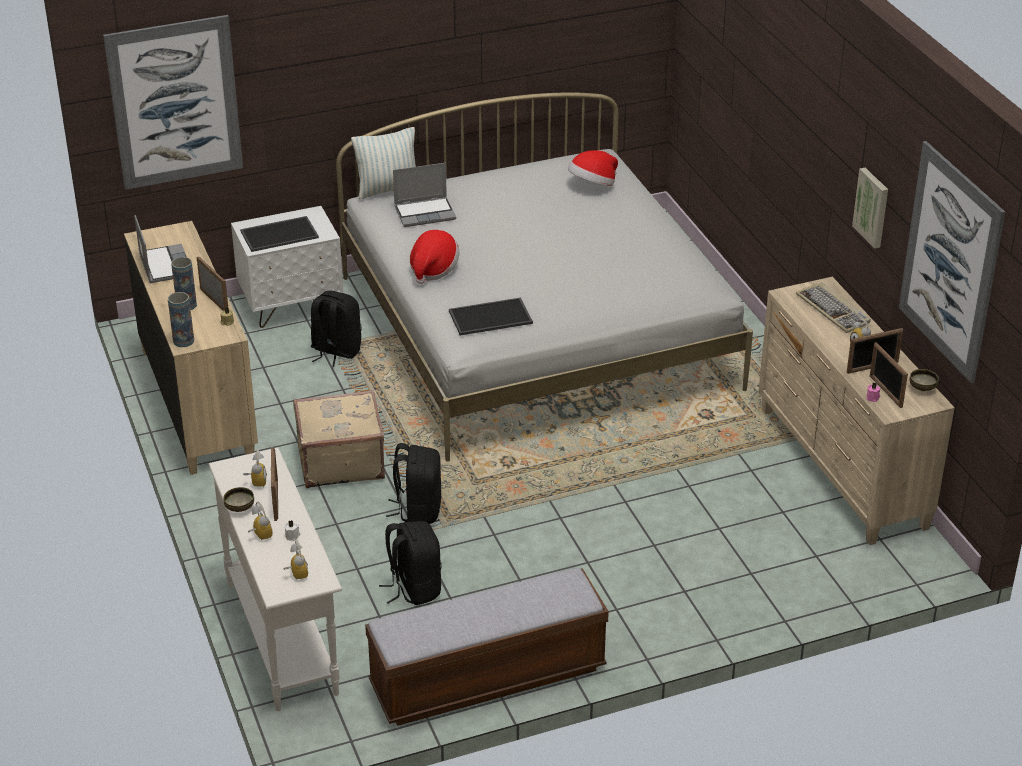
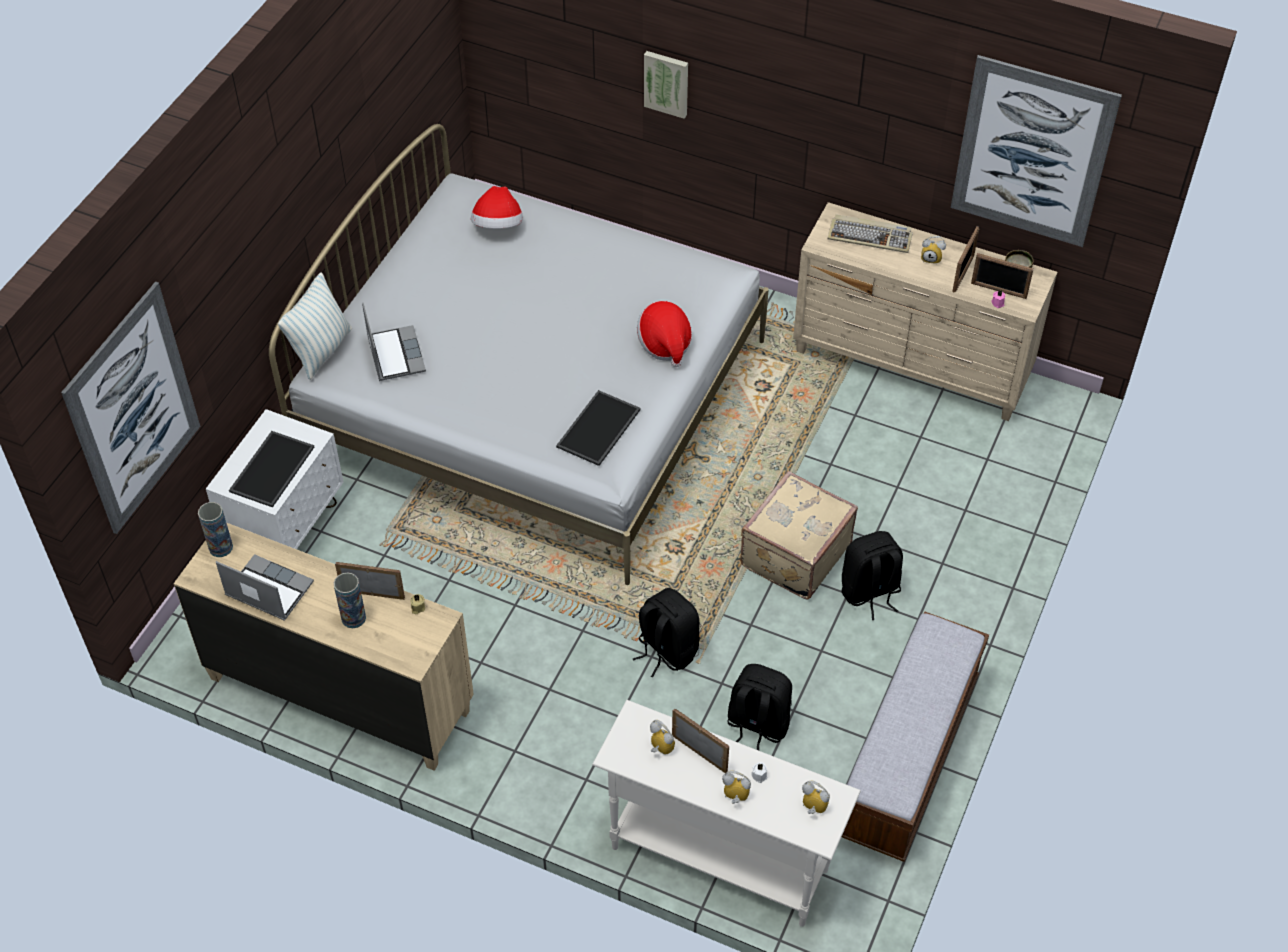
camera: 45 degrees left, 15 degrees up
(183, 341) = (407, 658): vase -> vase (220, 547)
(239, 508) = (682, 785): bowl -> none
(335, 351) = (390, 545): black backpack -> black backpack (870, 592)
(340, 461) = (542, 654): beige suitcase -> beige suitcase (793, 554)
(425, 213) = (395, 354): laptop -> laptop turned 45 degrees counterclockwise
(433, 269) = (483, 412): hat -> hat (665, 344)
(872, 207) = (888, 128): picture -> picture (667, 83)

